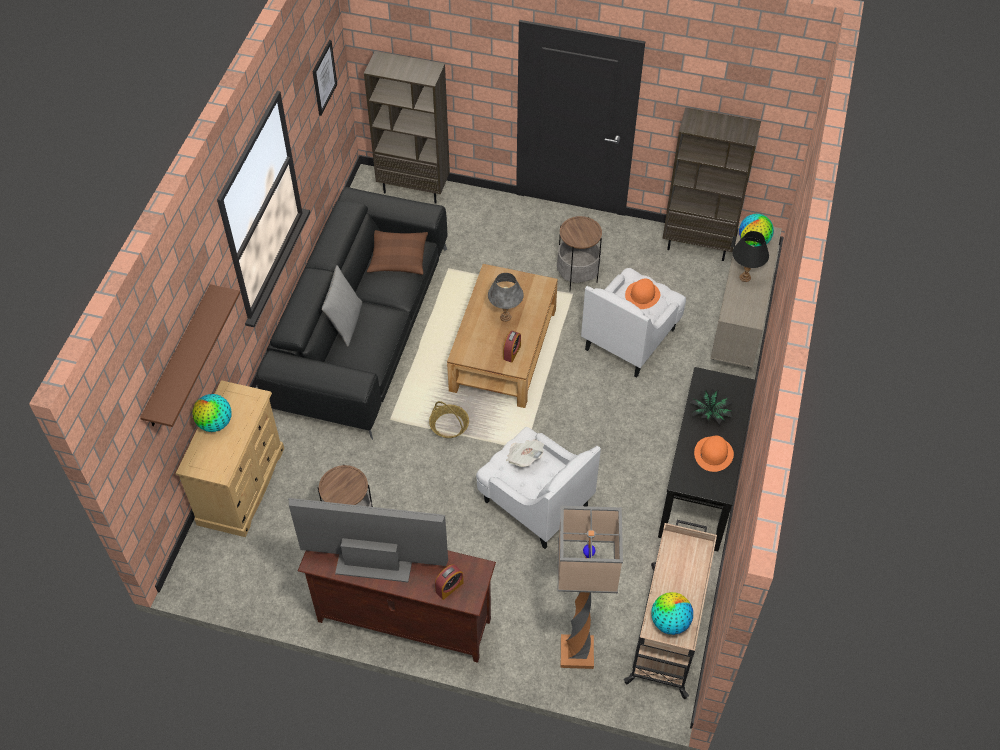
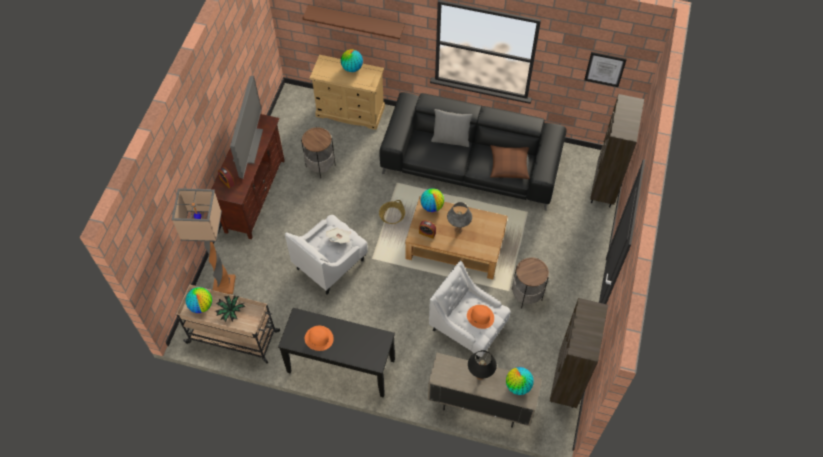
camera: 90 degrees right, 5 degrees up
(466, 346) = (432, 206): none -> globe
(710, 414) = (352, 339): potted plant -> potted plant (231, 311)

